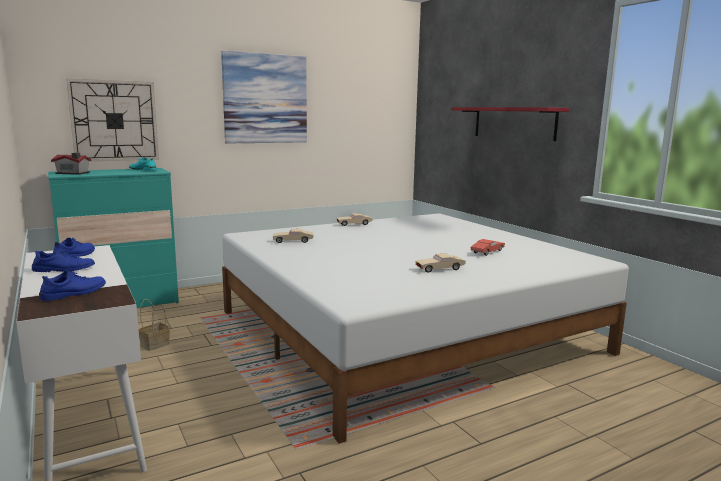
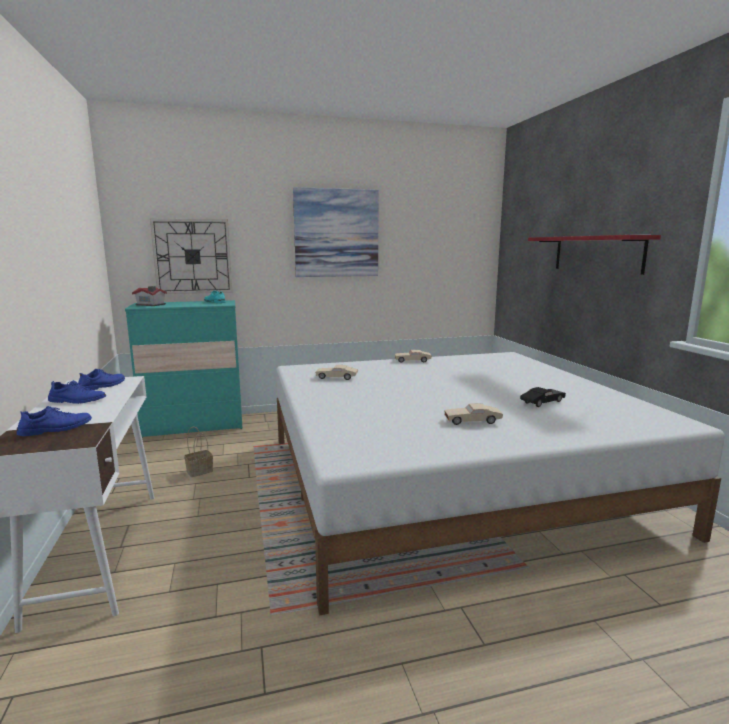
camera: 15 degrees right, 0 degrees up
(487, 252) = (542, 403): red toy car -> black toy car

